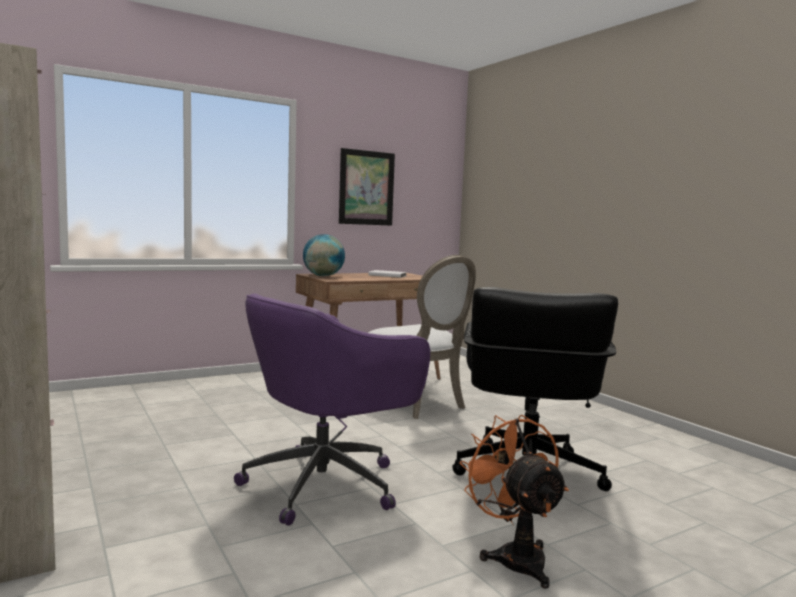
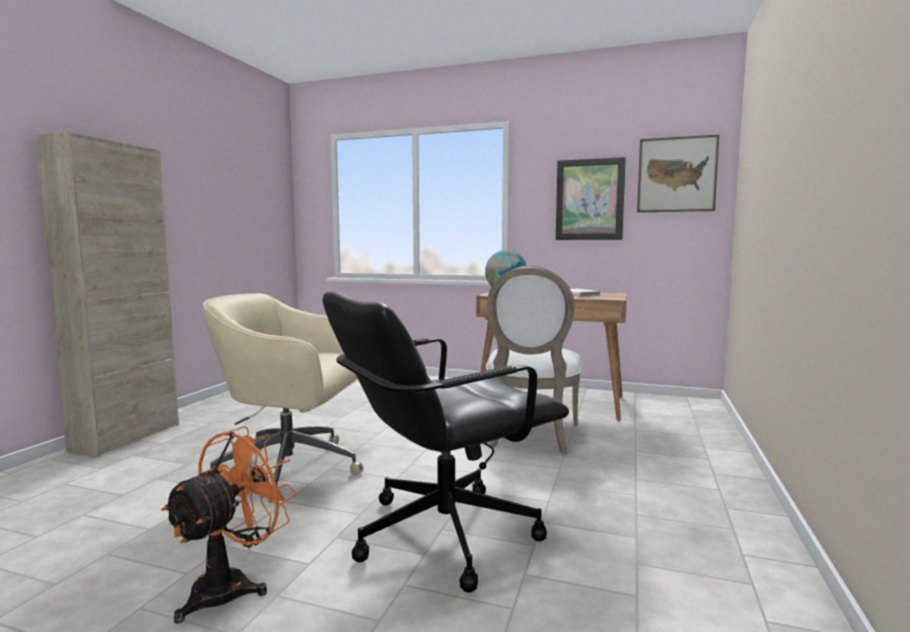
camera: 50 degrees right, 0 degrees up
(326, 484) = (293, 469): purple office chair -> beige office chair
(428, 173) = (676, 174): none -> picture

